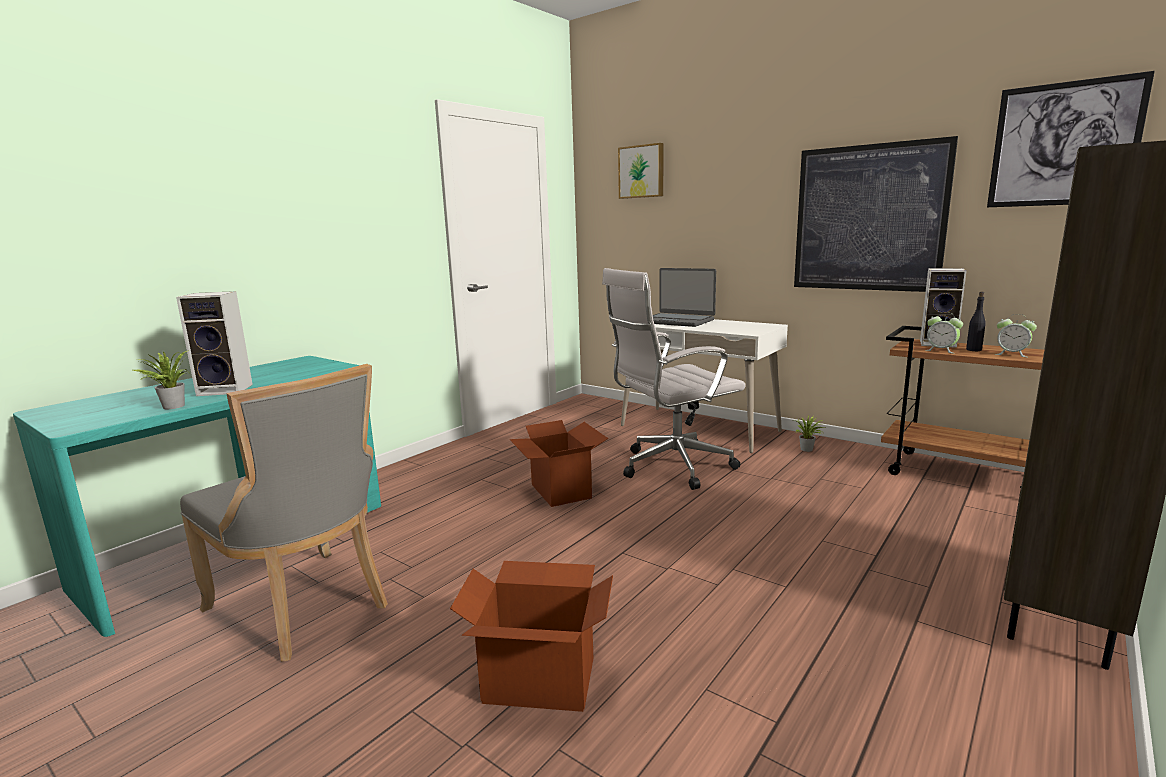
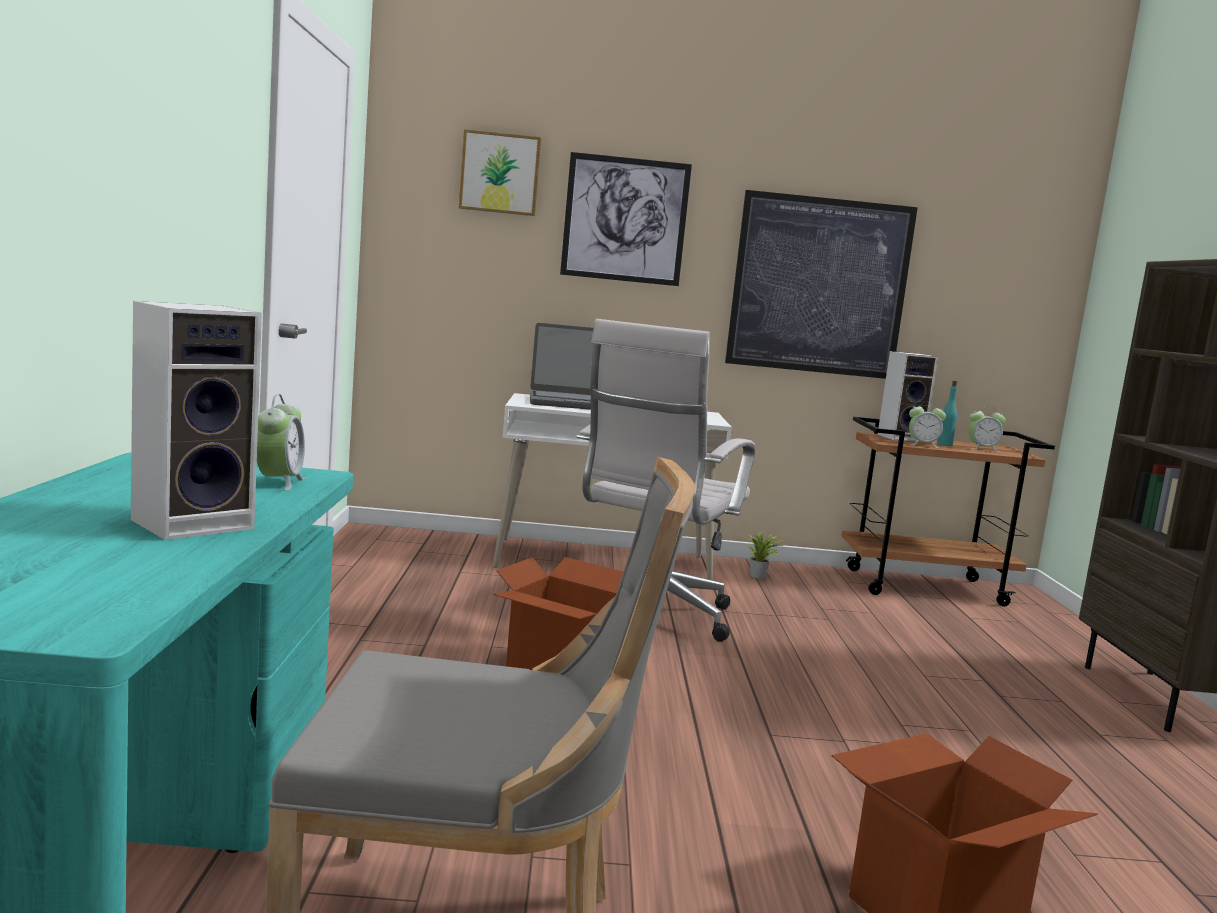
camera: 40 degrees left, 5 degrees down
(171, 406) = (185, 563): potted plant -> none
(318, 372) = (279, 482): none -> alarm clock
(973, 350) = (944, 444): black bottle -> turquoise bottle
(1064, 144) = (1007, 235): picture -> picture (625, 220)

